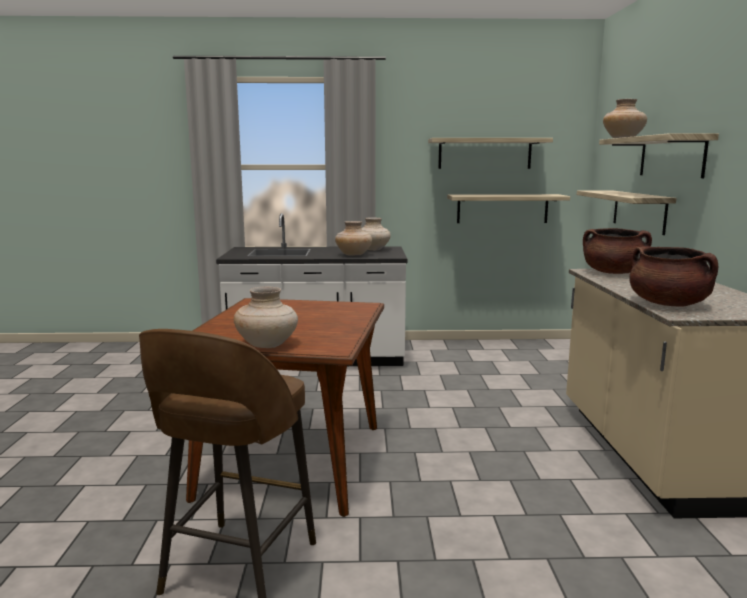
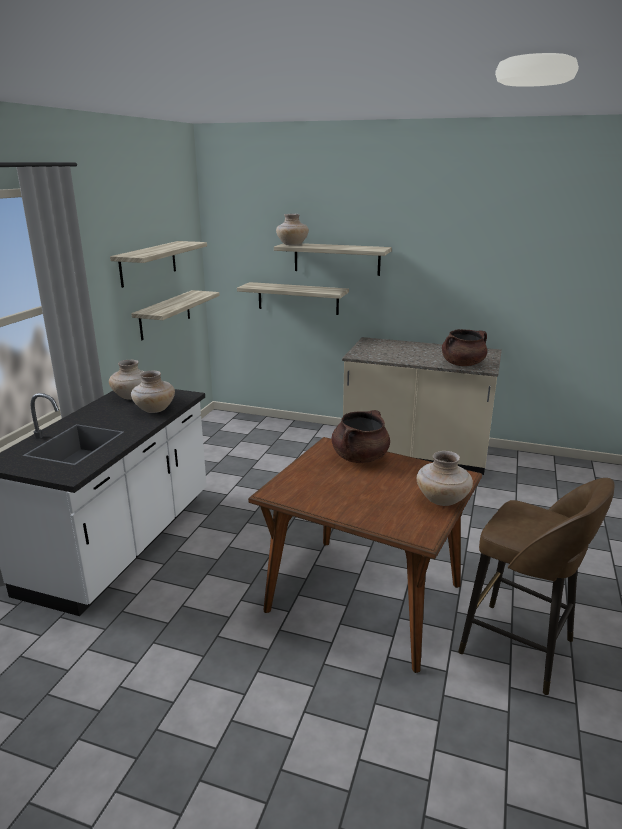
camera: 70 degrees left, 10 degrees up
(613, 273) = (367, 352): brown cooking pot -> brown cooking pot (360, 457)

